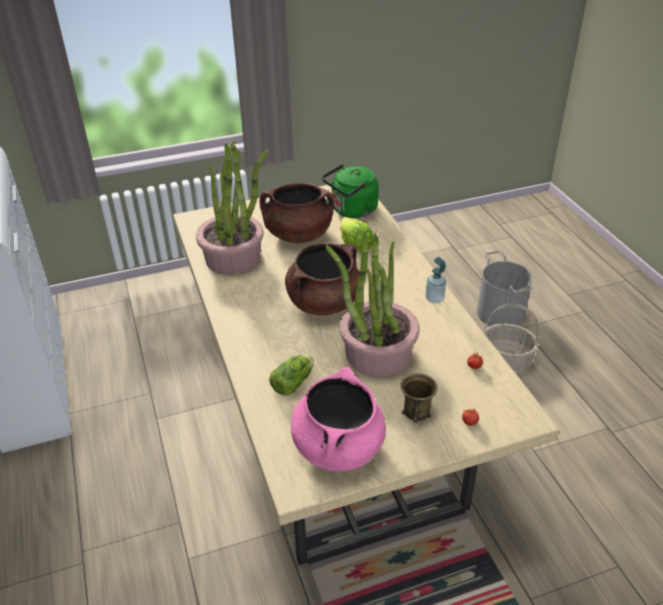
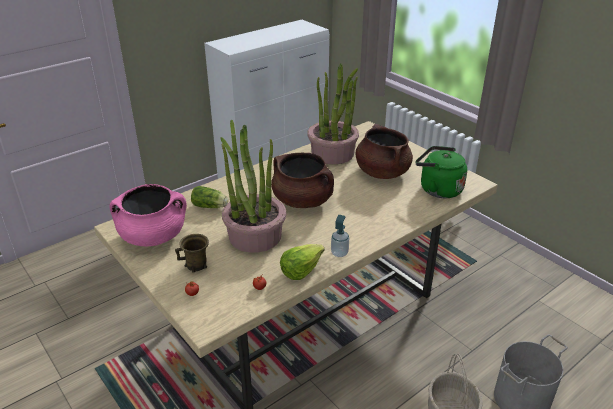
camera: 70 degrees right, 5 degrees down
(354, 244) = (389, 199): lettuce -> lettuce (301, 270)

